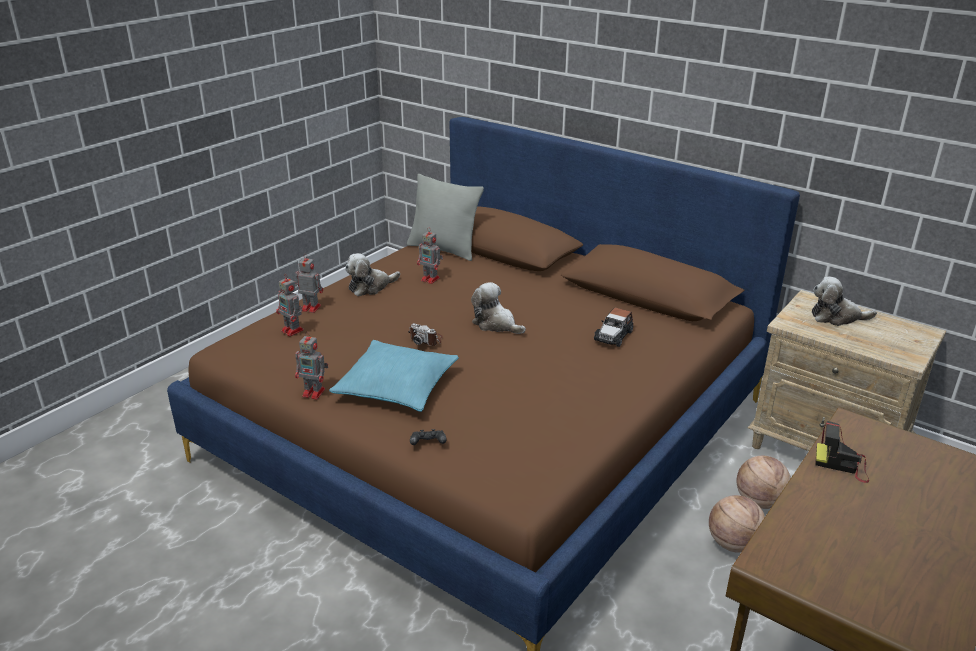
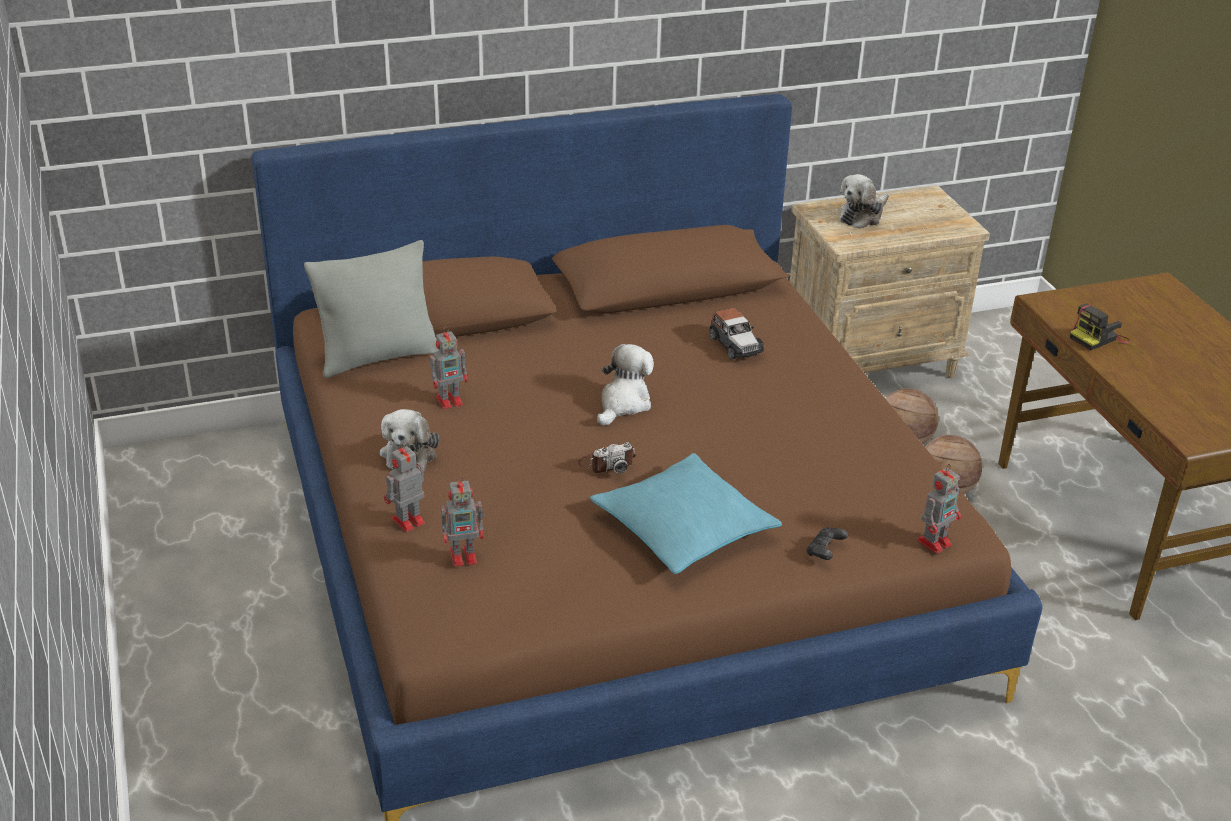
camera: 55 degrees left, 5 degrees up
(315, 393) = (636, 593): toy robot -> toy robot (935, 541)
(496, 324) = (623, 403): plush toy -> plush toy turned 135 degrees clockwise

